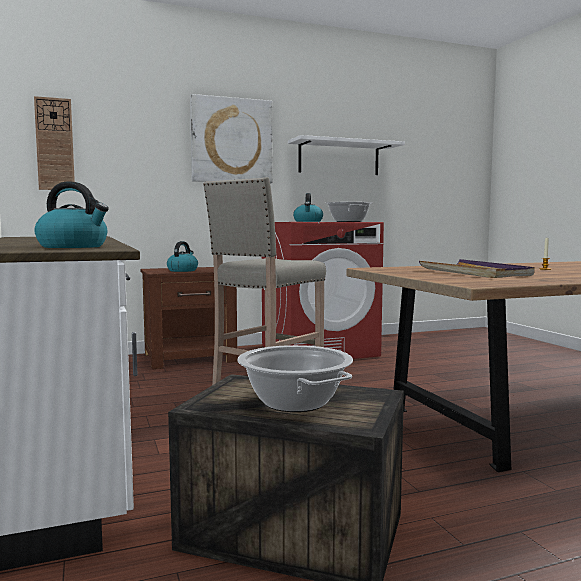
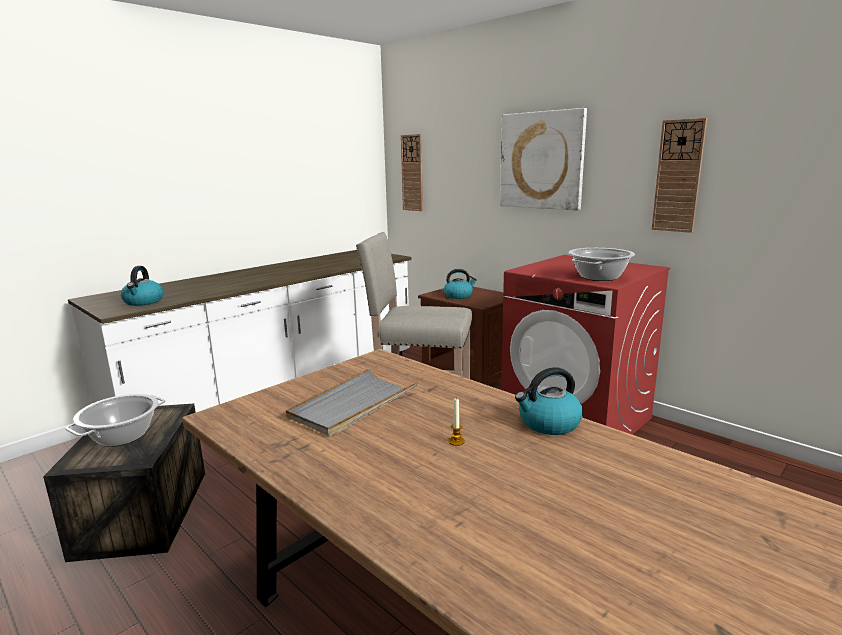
camera: 65 degrees right, 10 degrees up
(308, 221) = (554, 269): kettle -> kettle (548, 423)
(339, 158) = (678, 176): white shelf -> wall clock
(474, 273) = (353, 405): purple tray -> grey tray

